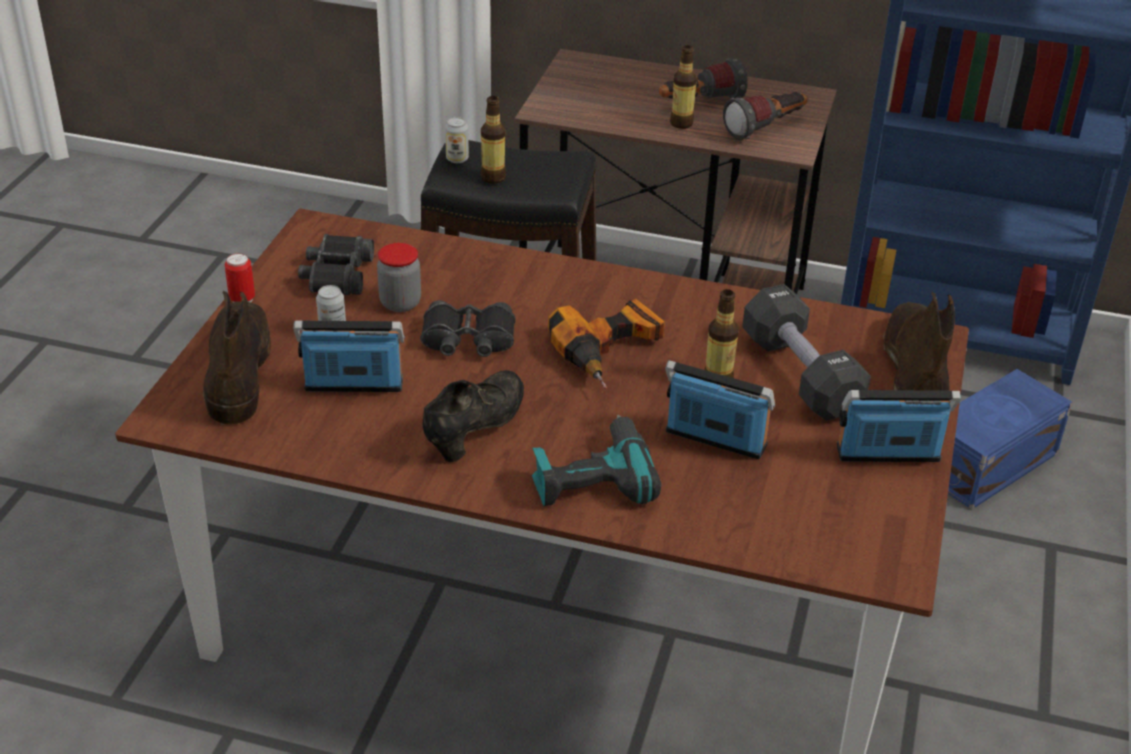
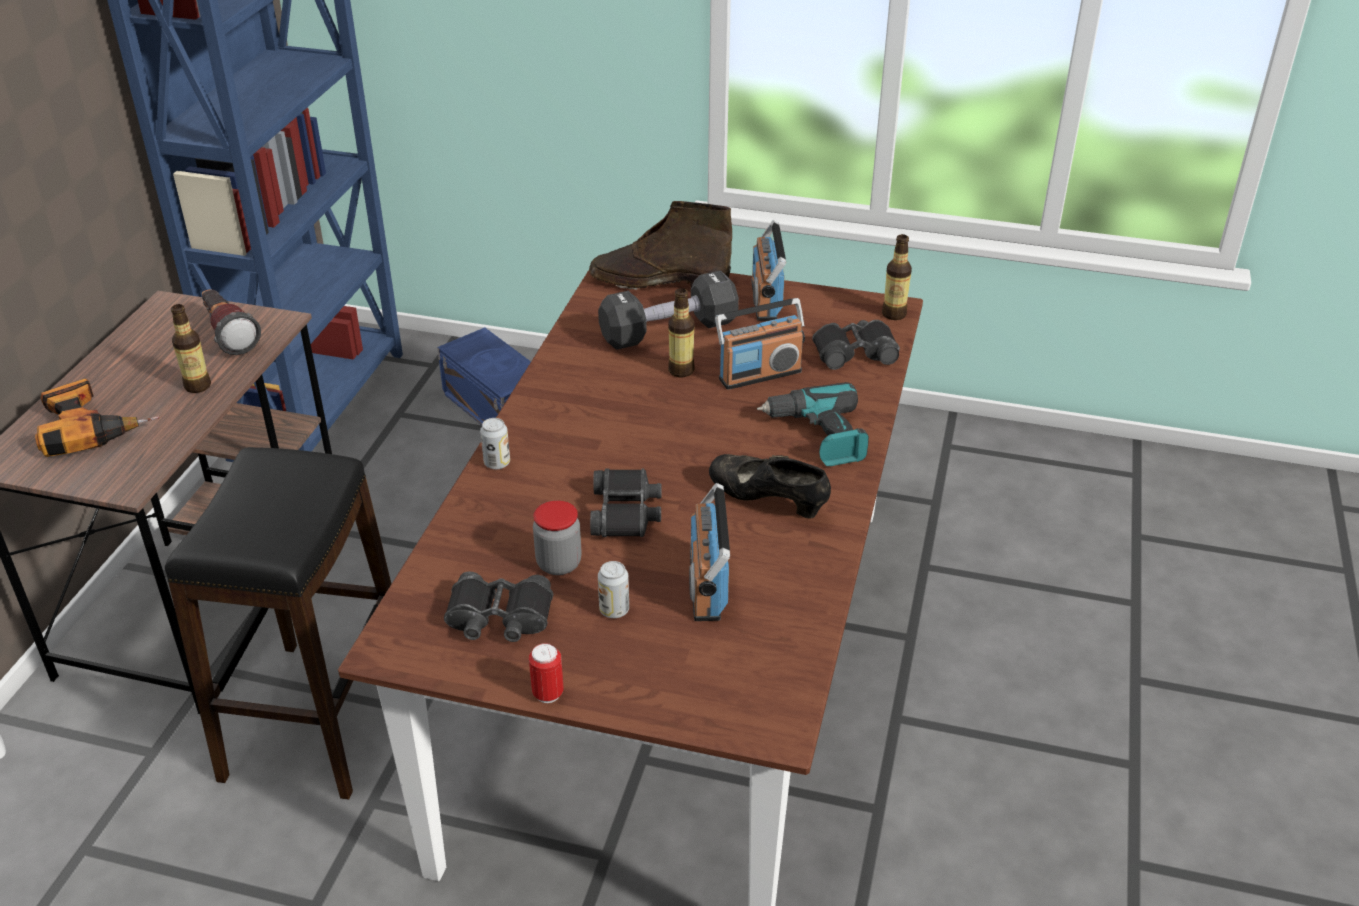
camera: 90 degrees left, 0 degrees up
(238, 369) = (685, 678): brown boot -> none
(457, 159) = (239, 544): can -> can (497, 463)
(493, 178) = (286, 517): bottle -> bottle (894, 314)
(611, 352) = (642, 426): power drill -> power drill (91, 426)
(699, 103) = (155, 373): flashlight -> none
(715, 439) = (759, 374): radio -> radio turned 135 degrees counterclockwise
(775, 523) = (854, 352): none -> black binoculars

